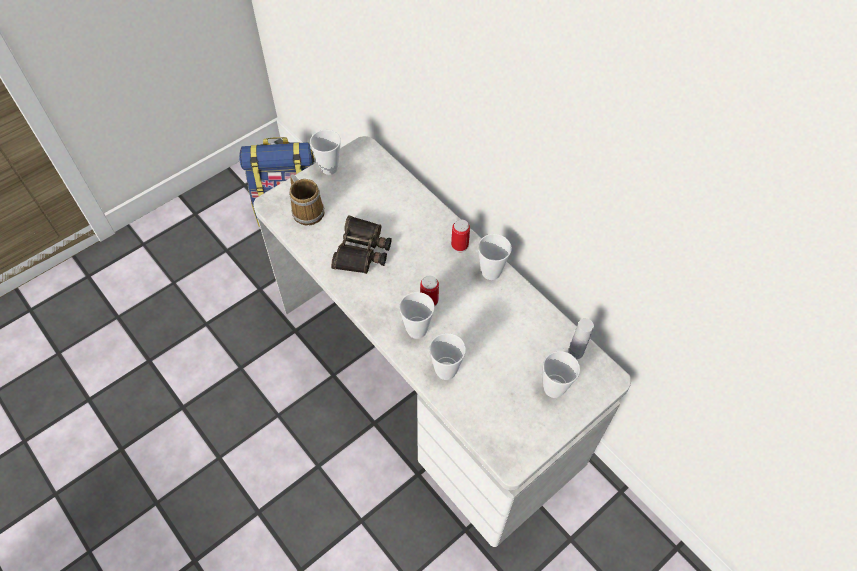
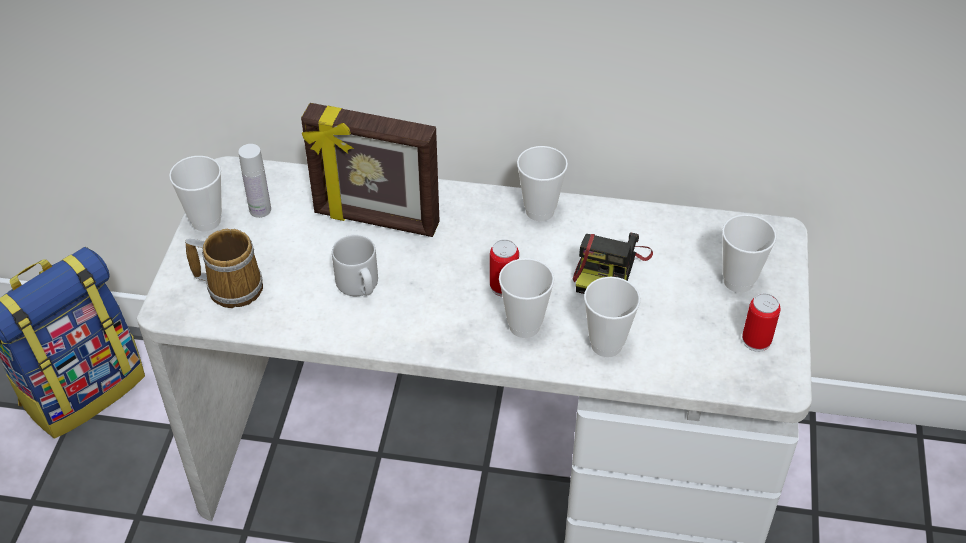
camera: 40 degrees left, 10 degrees down
(362, 251) = (359, 285): binoculars -> grey mug
(405, 221) = (376, 220): none -> picture frame
(459, 245) = (472, 206): can -> can (756, 340)
(492, 330) = (609, 268): none -> camera
(575, 352) = (719, 231): white bottle -> white bottle (260, 210)

